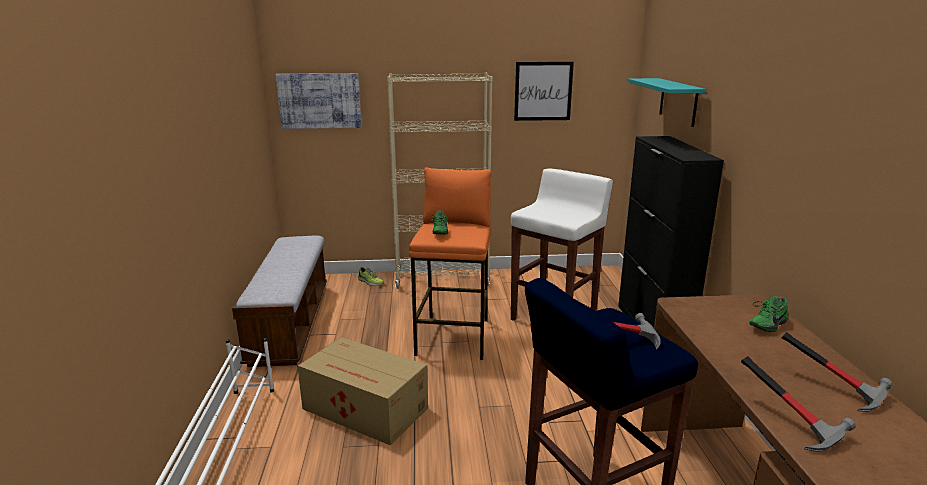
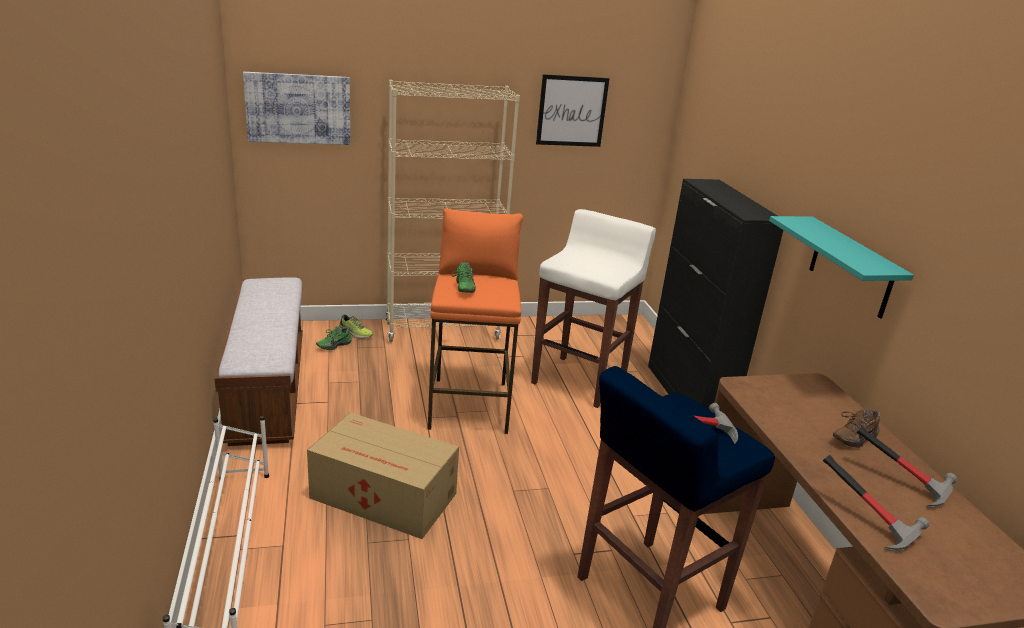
camera: 10 degrees left, 5 degrees up
(678, 101) = (732, 142): turquoise shelf -> turquoise shelf (851, 267)
(765, 324) = (831, 410): green shoe -> green shoe (333, 345)
(784, 348) = (852, 438): none -> brown shoe

